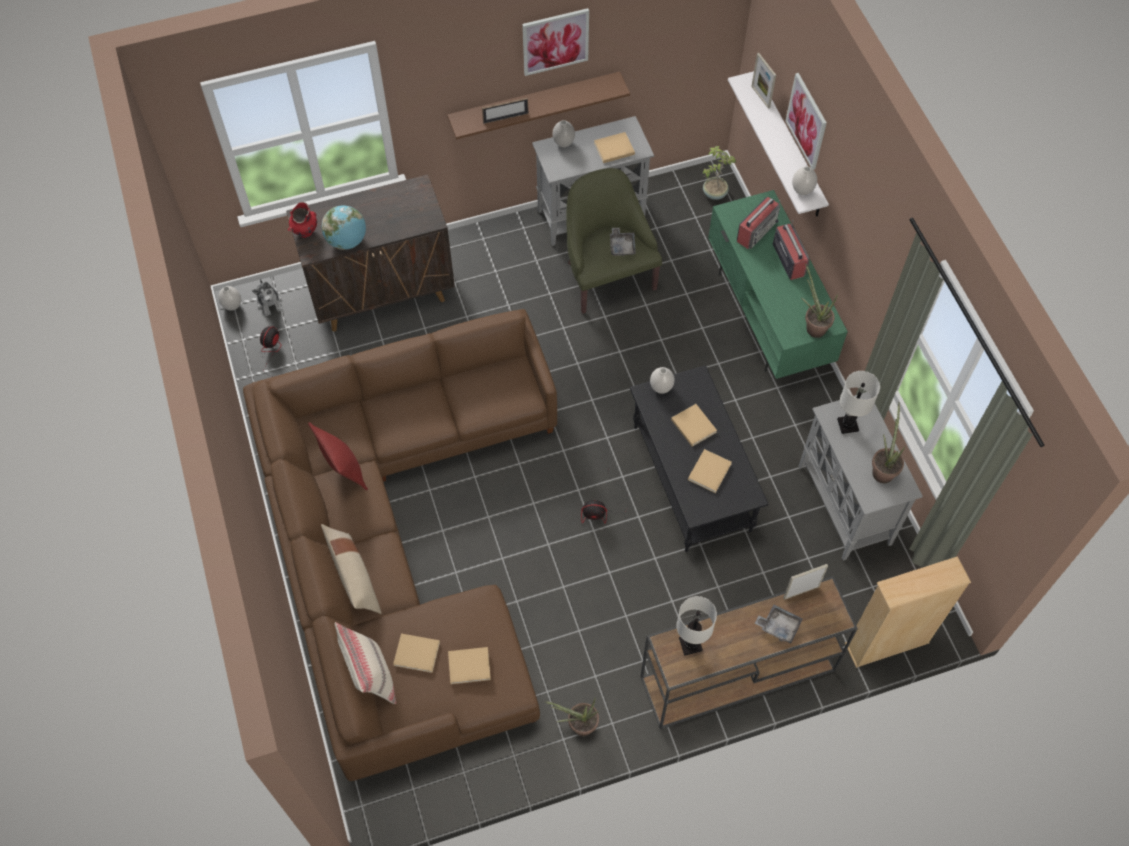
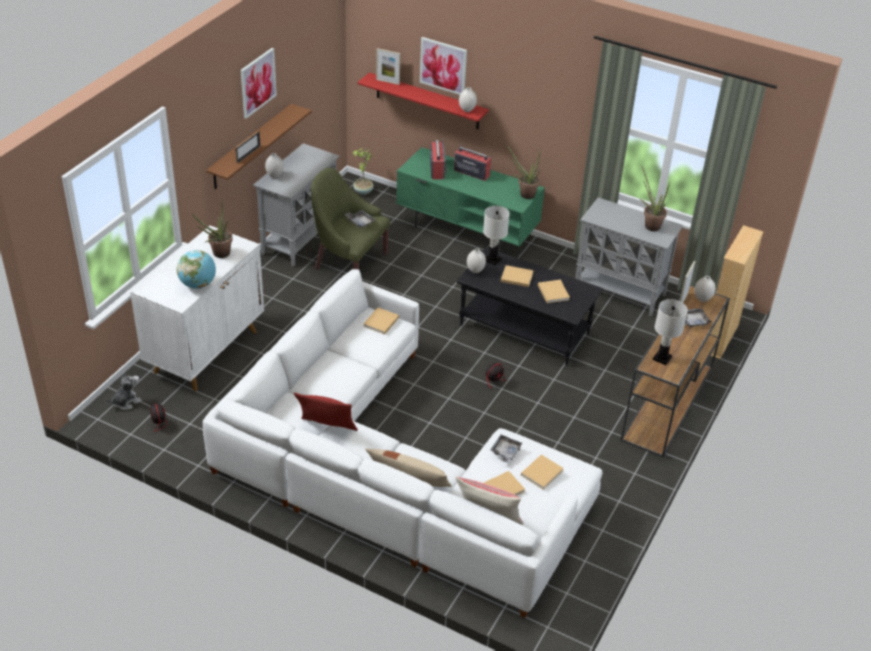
camera: 45 degrees left, 20 degrees down
(232, 306) = (97, 420): white vase -> white vase (702, 299)
(270, 303) = (126, 402): plush toy -> plush toy turned 60 degrees counterclockwise
(305, 232) = (160, 295): red vase -> none
(383, 293) = (206, 351): brown cabinet -> white cabinet
(401, 543) = (391, 472): brown sofa -> white sofa
(464, 616) = (505, 452): none -> grey tray
(578, 725) = (618, 488): potted plant -> potted plant (218, 254)
(613, 149) = (310, 164): beige book -> beige book (380, 322)
(789, 146) = (427, 101): white shelf -> red shelf
(848, 425) = (608, 216): white table lamp -> white table lamp (493, 260)

